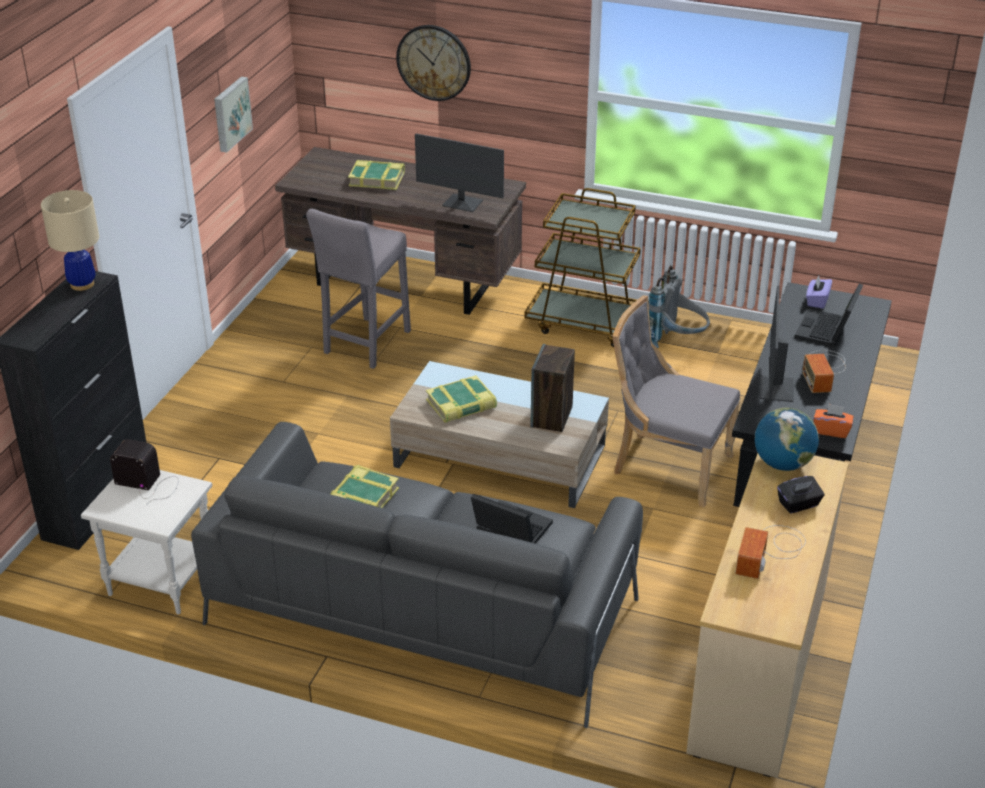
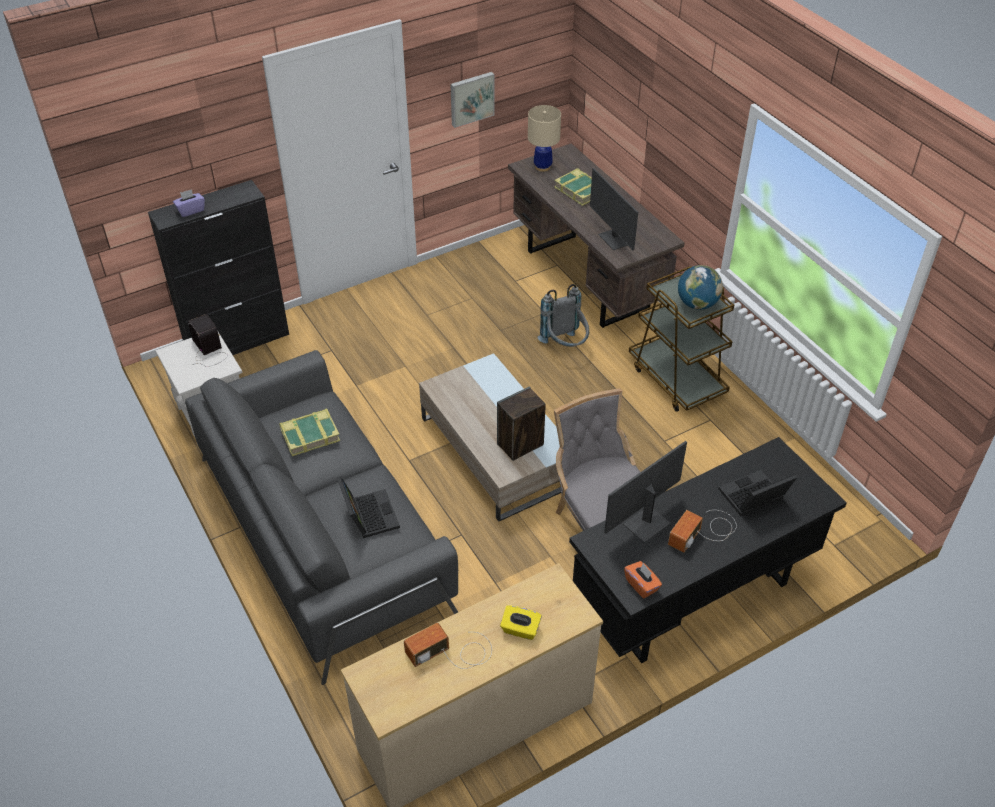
camera: 40 degrees right, 10 degrees up
(82, 284) = (238, 193): beige table lamp -> beige table lamp (543, 167)
(365, 345) = (507, 314): grey stool -> none
(434, 62) = (646, 113): wall clock -> none
(461, 405) = (473, 400): book -> none
(676, 343) = (727, 433): grey backpack -> grey backpack (565, 346)
(782, 464) = (552, 589): globe -> globe (697, 304)
(798, 504) = (520, 629): black tissue box -> yellow tissue box
(817, 301) = (780, 467): purple tissue box -> purple tissue box (191, 210)

